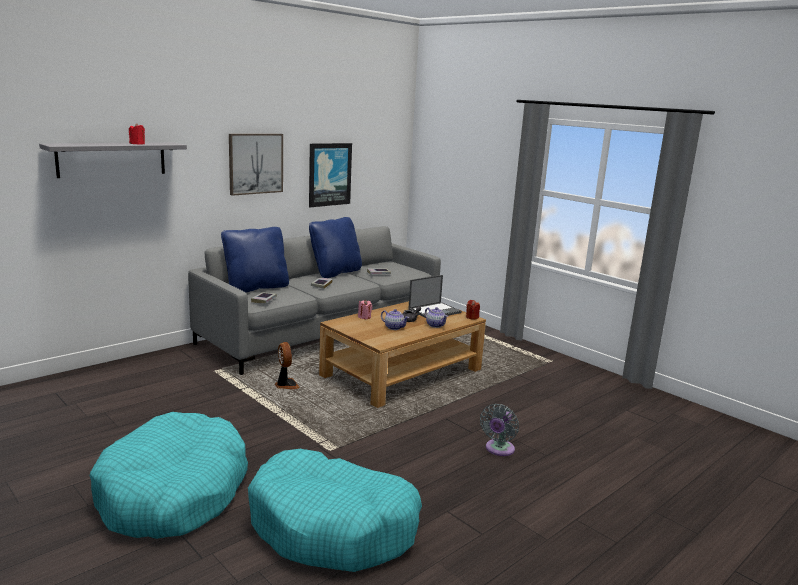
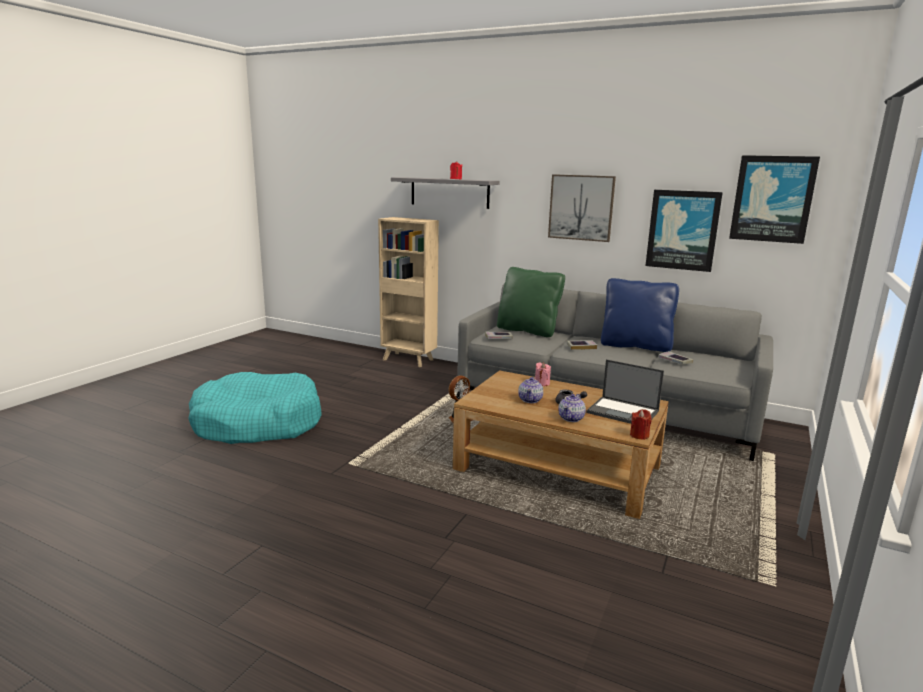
camera: 70 degrees right, 0 degrees up
(93, 374) = (409, 360): none -> beige bookcase
(256, 287) = (528, 330): blue pillow -> green pillow
(333, 526) = (224, 490): turquoise dog bed -> none
(376, 146) = (772, 199): none -> picture
(498, 450) = (413, 564): grey fan -> none

